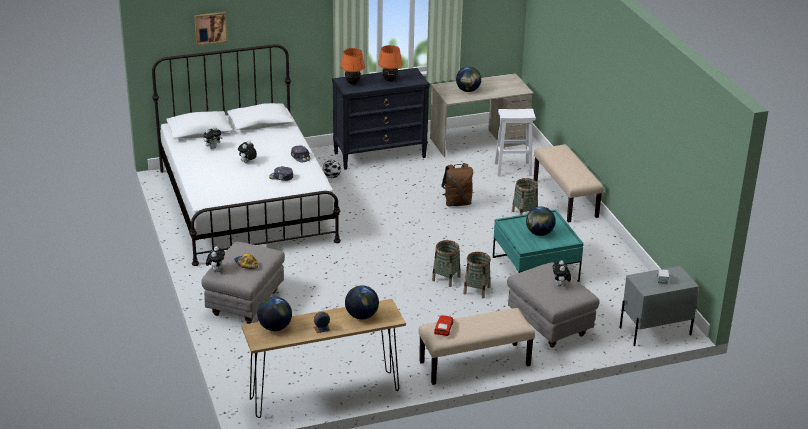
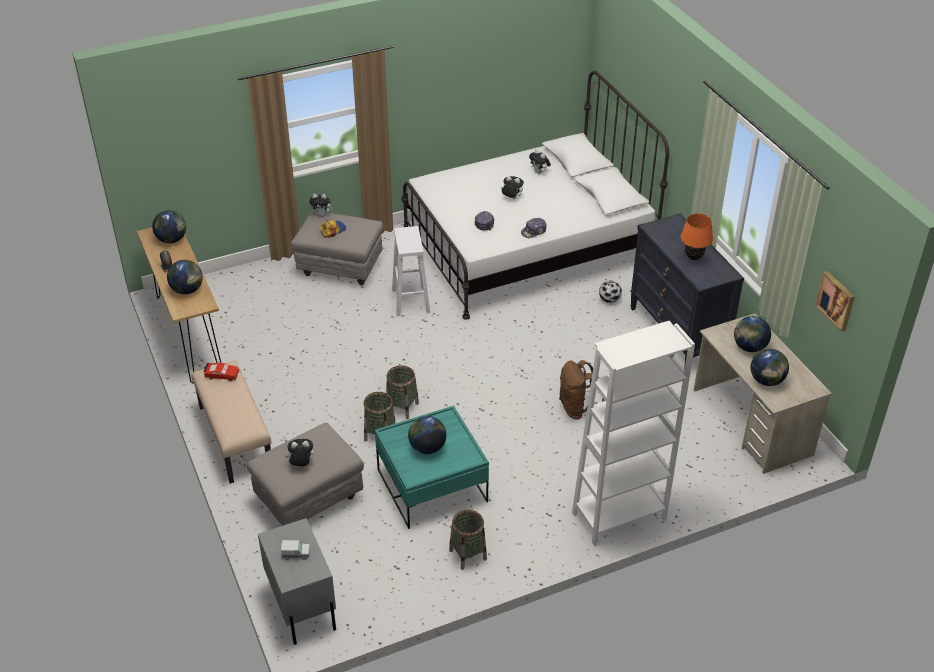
camera: 85 degrees right, 10 degrees up
(210, 27) = (632, 72): picture -> picture (836, 300)
(352, 83) = (672, 229): orange table lamp -> none
(502, 90) = (766, 381): none -> globe
(512, 169) = (685, 458): white stool -> white stool (410, 300)
(524, 214) = (566, 473): basket -> basket (468, 554)
(566, 199) = (619, 516): beige bench -> white bookcase

